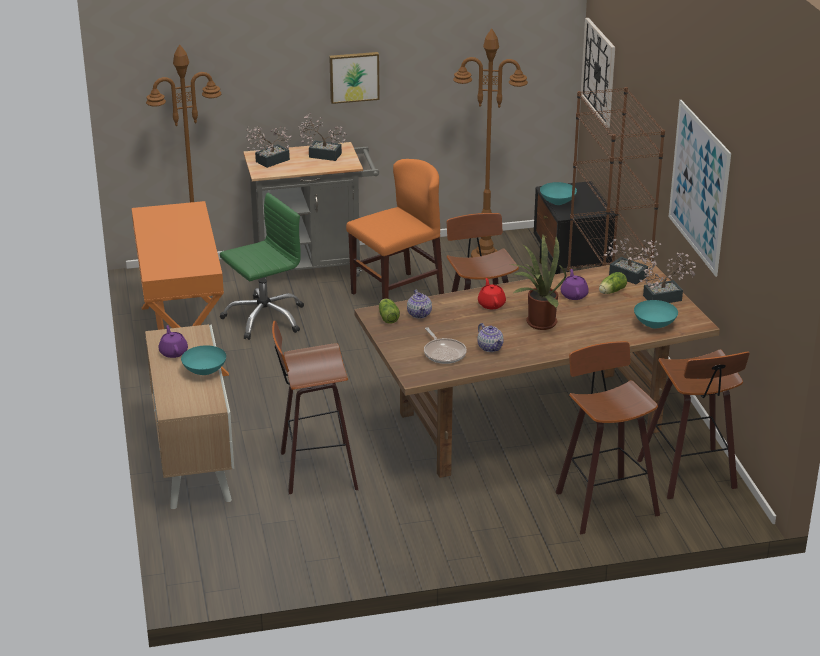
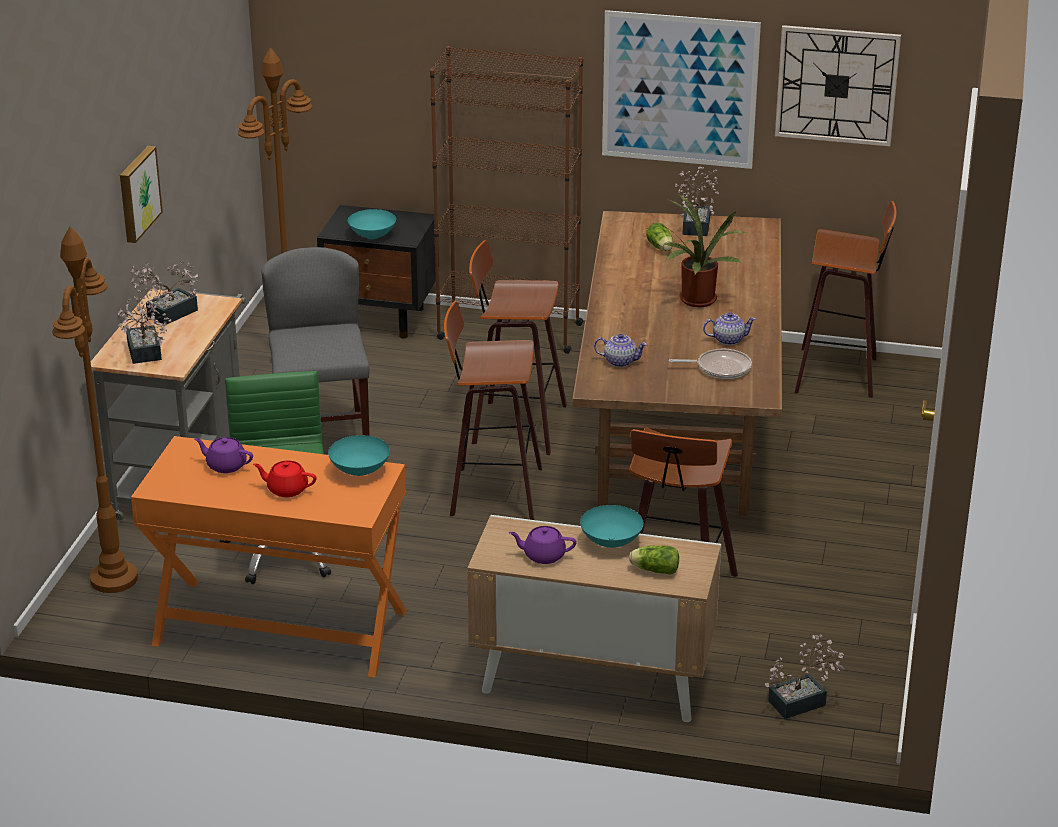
camera: 65 degrees left, 0 degrees up
(388, 317) = (611, 381): lettuce -> lettuce (653, 570)
(397, 295) = (322, 440): orange chair -> grey chair
(491, 304) = (632, 316): red teapot -> red teapot (286, 489)
(574, 295) = (650, 268): purple teapot -> purple teapot (226, 465)
(599, 72) = (324, 63): wall clock -> wall clock (837, 85)
(602, 502) = (856, 433): stool -> stool (492, 493)
(631, 277) = (638, 229): potted plant -> potted plant (803, 701)
(654, 324) = (747, 245): turquoise bowl -> turquoise bowl (359, 470)

